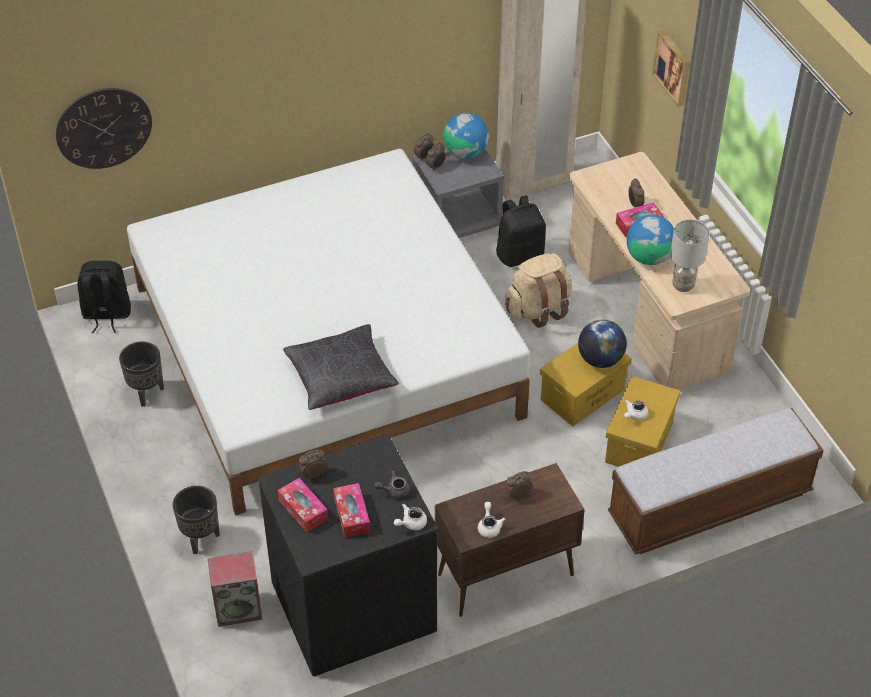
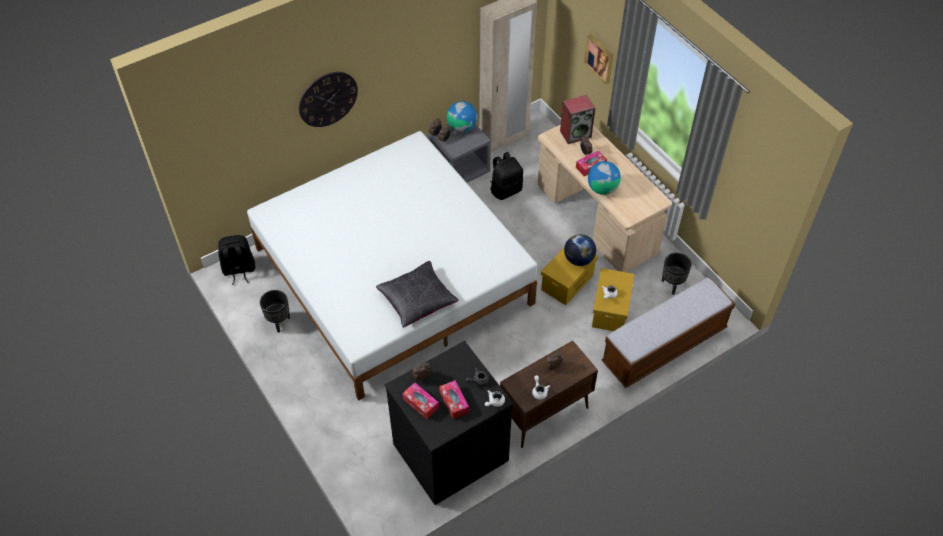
camera: 10 degrees left, 5 degrees up
(103, 128) = (226, 149): wall clock -> wall clock (328, 99)
(200, 538) = (338, 420): black planter -> black planter (672, 285)
(239, 608) = (375, 465): speaker -> speaker (575, 133)
(538, 309) = (526, 227): beige backpack -> none
(683, 285) = (628, 205): grey table lamp -> none

